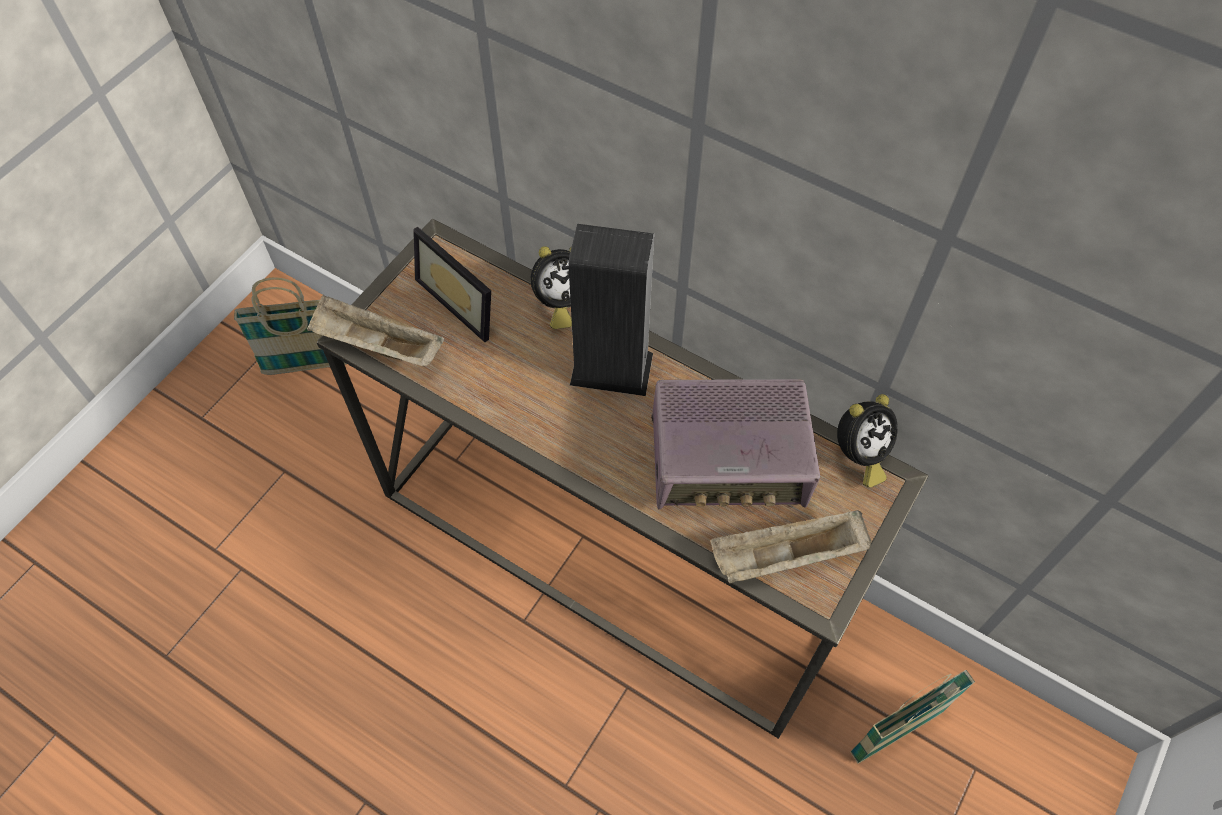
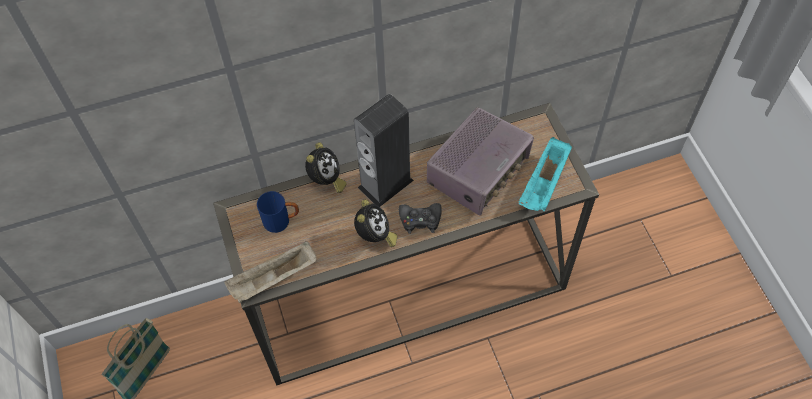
camera: 50 degrees left, 0 degrees up
(464, 299) = (282, 221): picture frame -> blue mug
(592, 444) = (420, 220): none -> black game controller
(785, 557) = (544, 184): beige tray -> turquoise tray
(859, 456) = (519, 120): alarm clock -> alarm clock (375, 236)
(895, 733) = (601, 238): basket -> none

